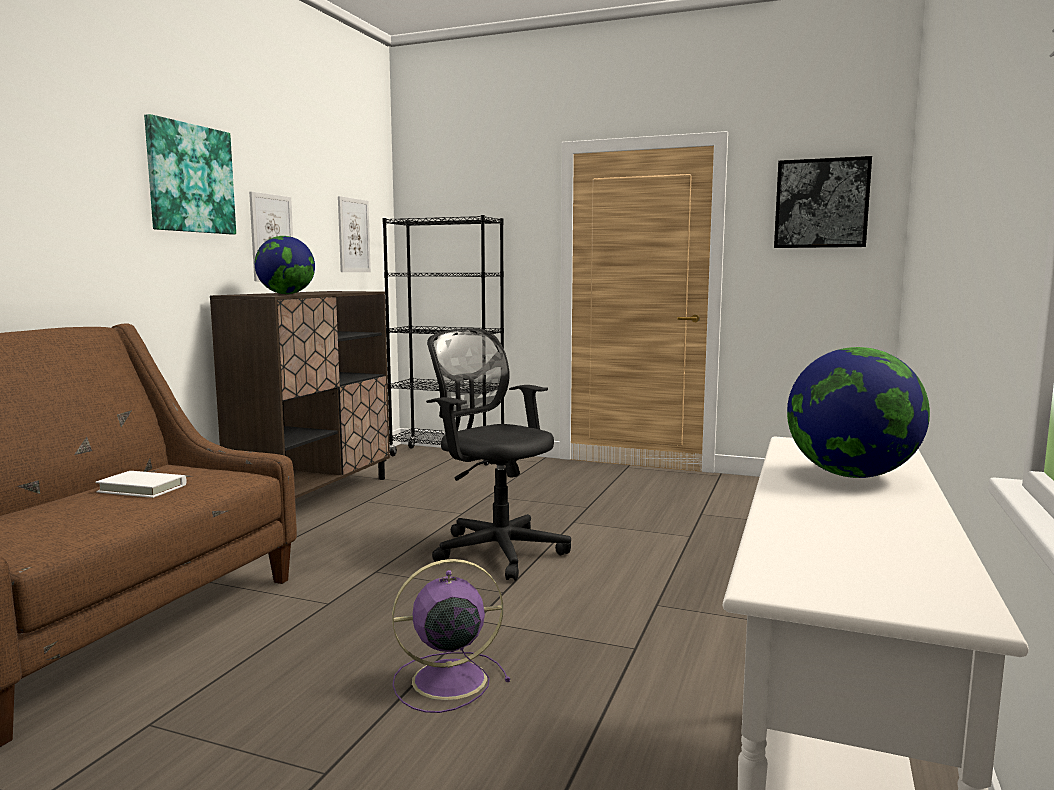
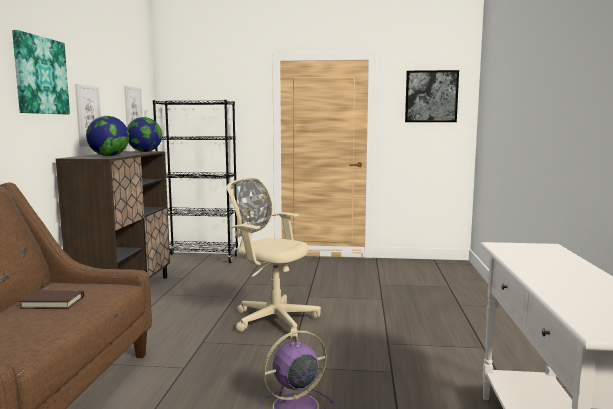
camera: 15 degrees left, 0 degrees up
(142, 488) = (53, 302): white book -> brown book
(496, 550) = (272, 319): black office chair -> beige office chair
(851, 475) = (552, 264): globe -> globe (145, 151)

